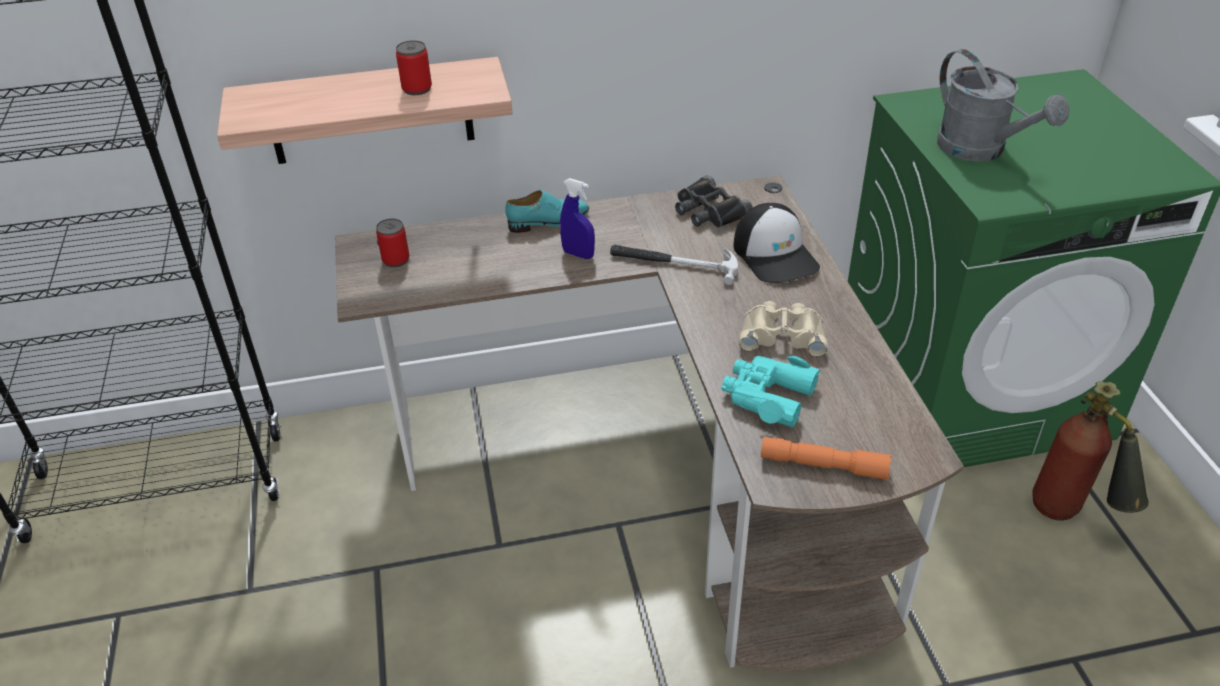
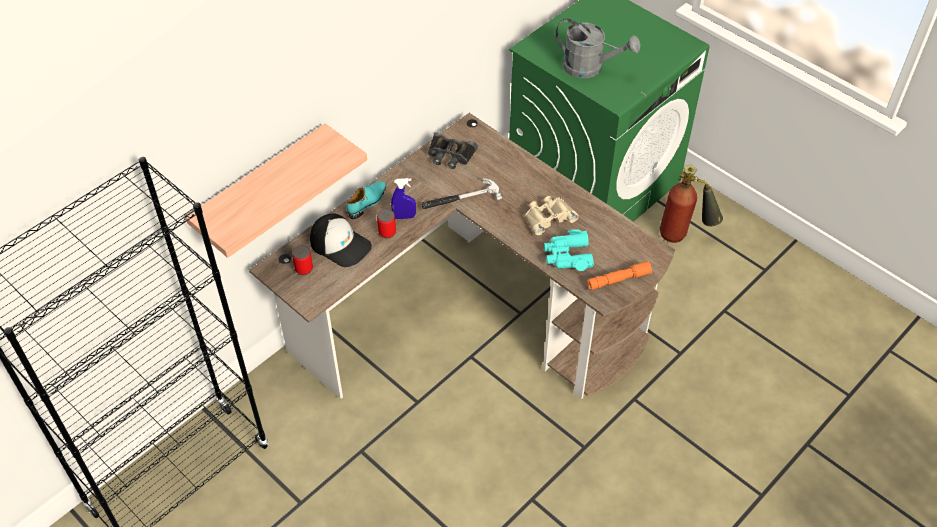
camera: 35 degrees left, 10 degrees up
(417, 89) = (305, 167): can -> can (387, 232)
(776, 255) = (508, 169): cap -> cap (340, 244)

